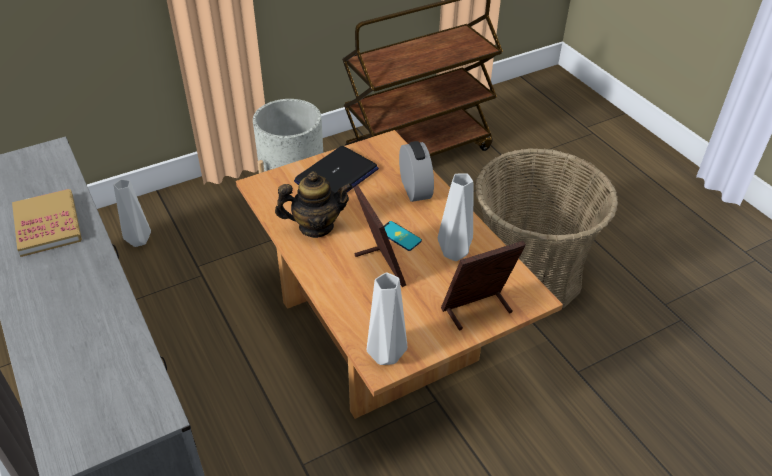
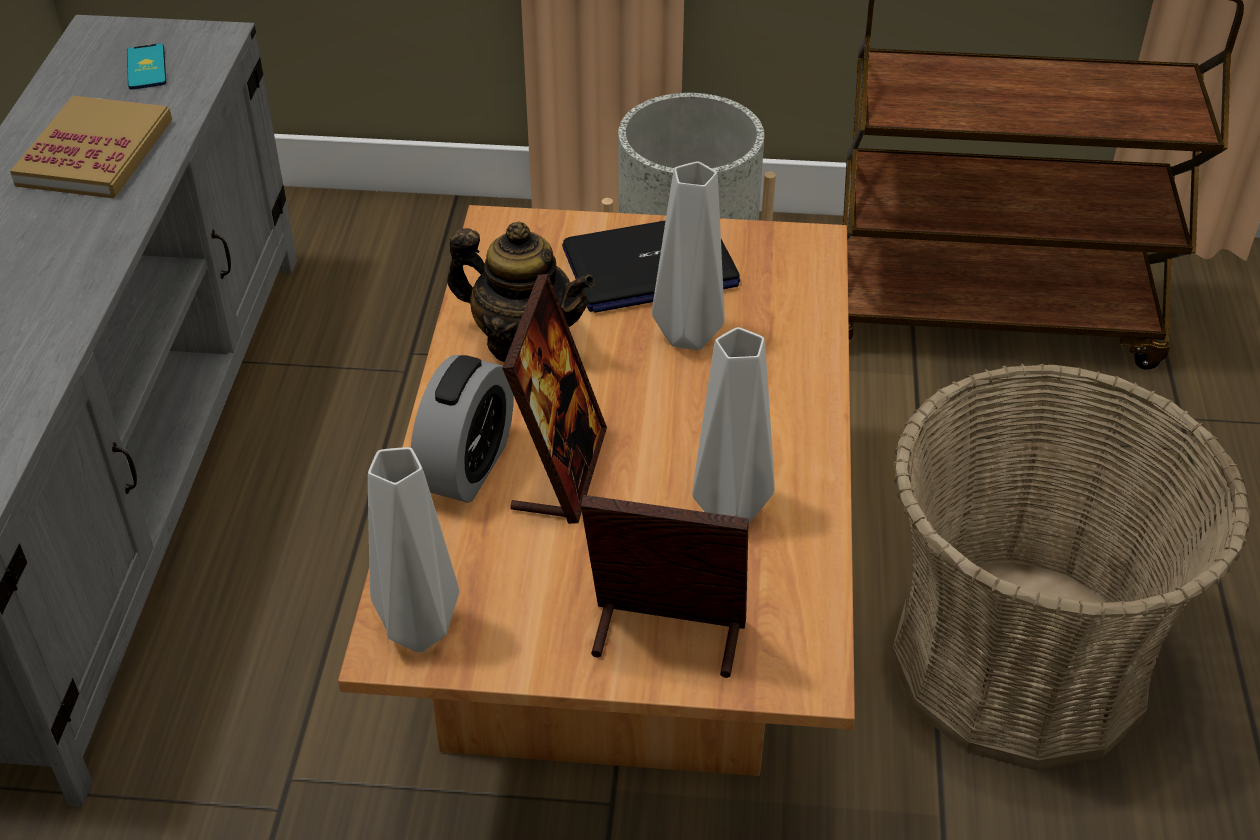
camera: 35 degrees right, 0 degrees up
(139, 242) = (357, 271): grey vase -> grey vase (688, 338)
(399, 236) = (657, 428): phone -> phone (146, 67)
(415, 189) = (774, 353): alarm clock -> alarm clock (467, 467)

